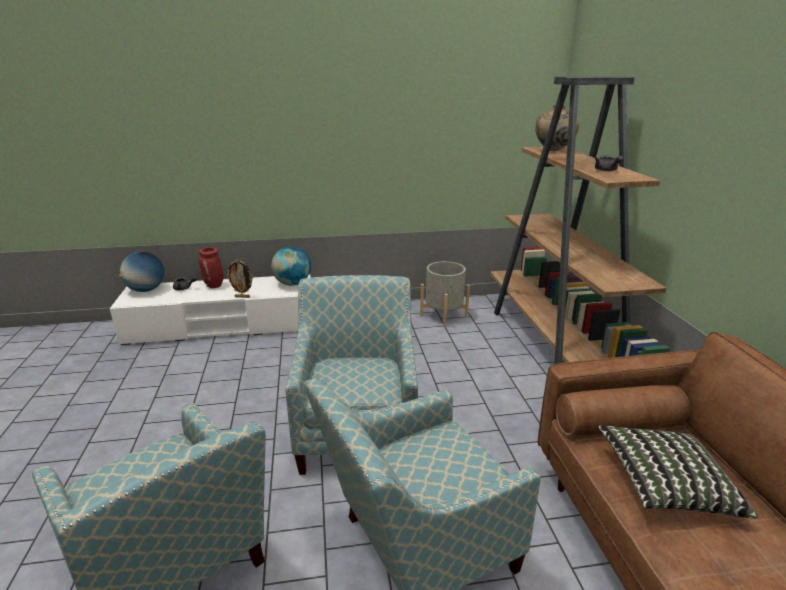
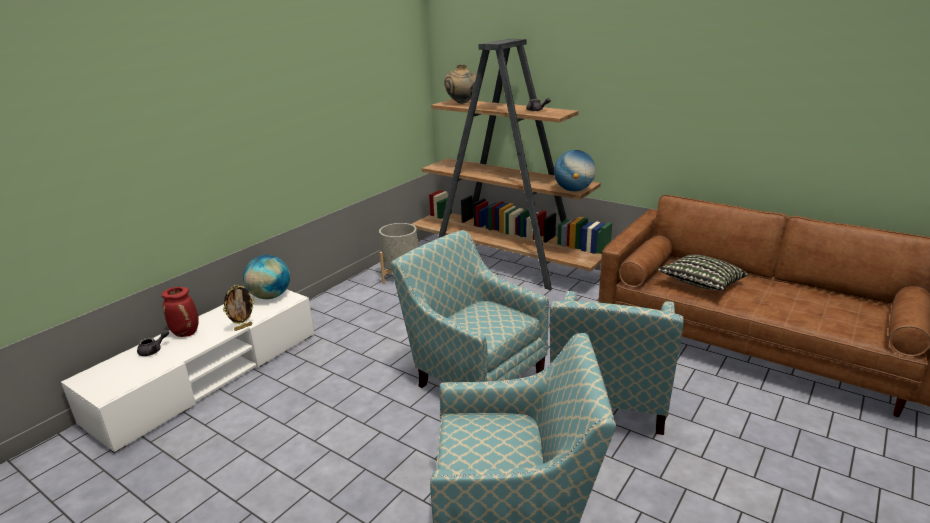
camera: 45 degrees left, 0 degrees up
(146, 290) = (104, 373): globe -> globe (573, 190)

